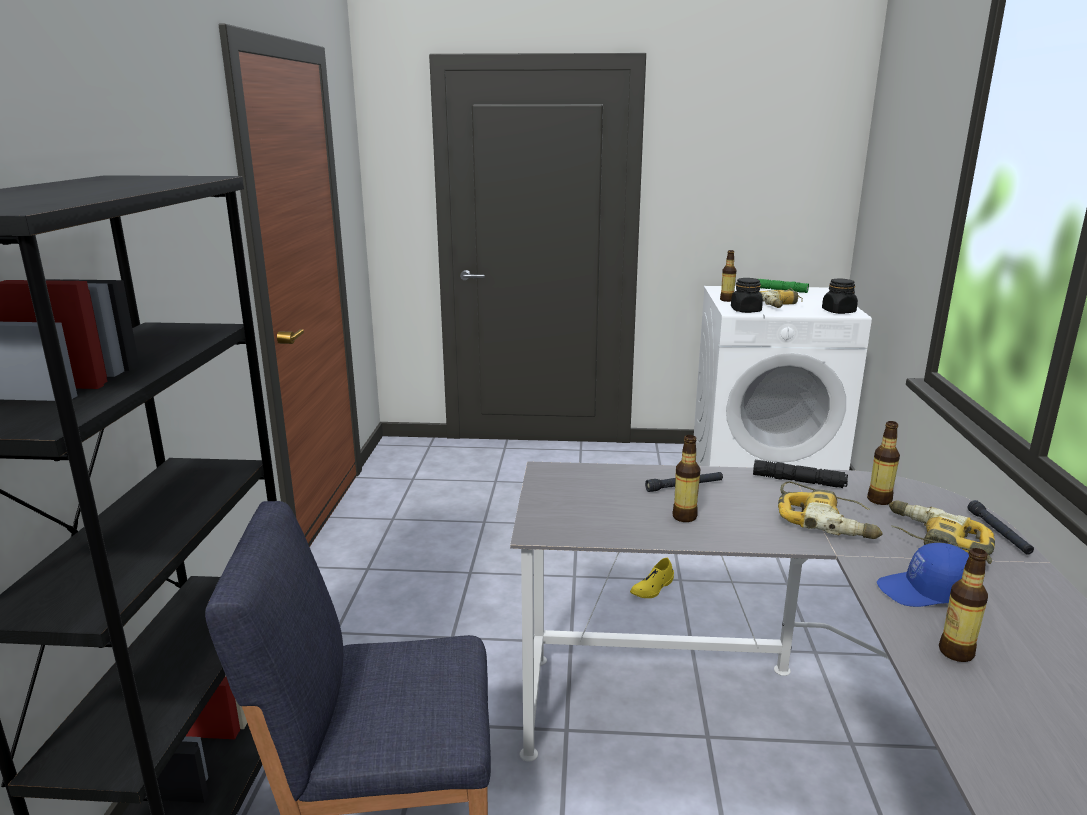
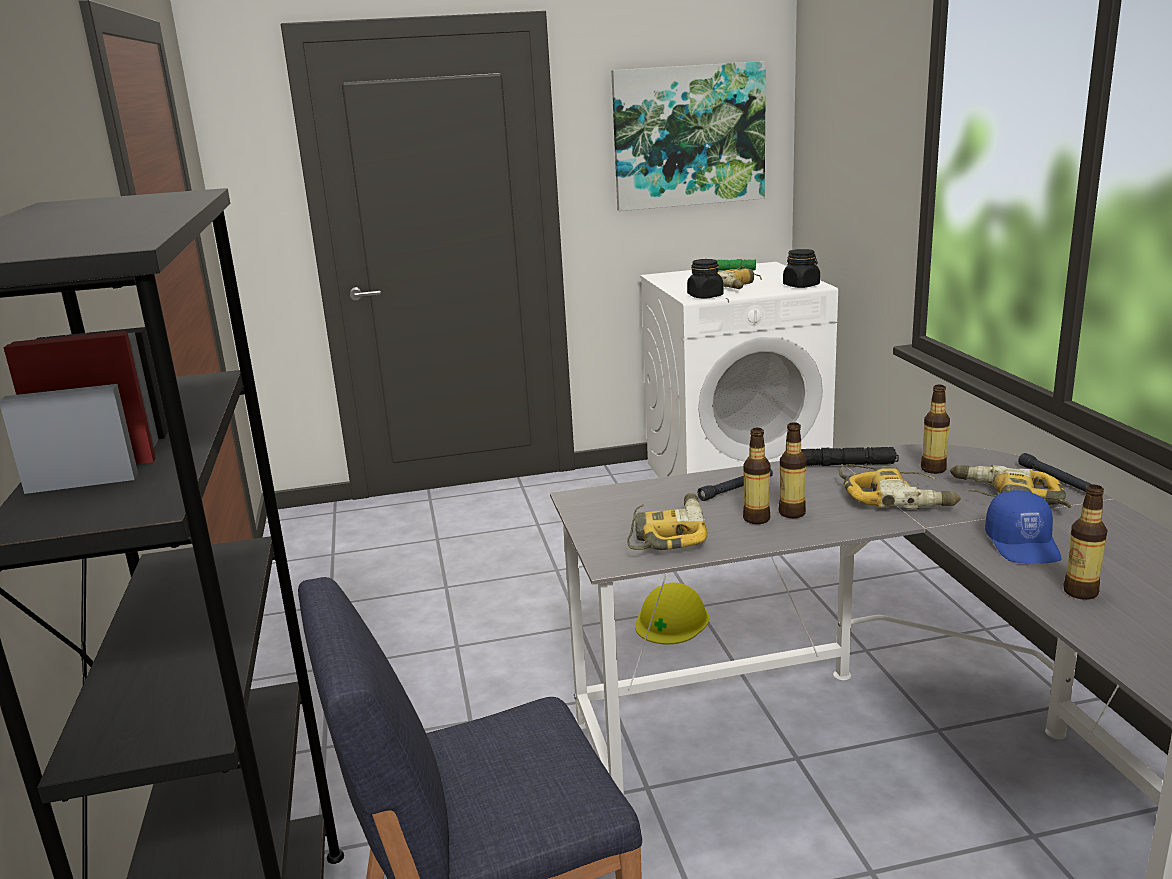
camera: 15 degrees left, 0 degrees up
(598, 515) = (666, 533): none -> power drill
(652, 588) = (672, 621): yellow shoe -> yellow hard hat
(726, 300) = (676, 287): bottle -> bottle (792, 513)
(762, 169) = (688, 136): none -> picture
(925, 592) = (1024, 545): blue cap -> blue cap turned 75 degrees counterclockwise

